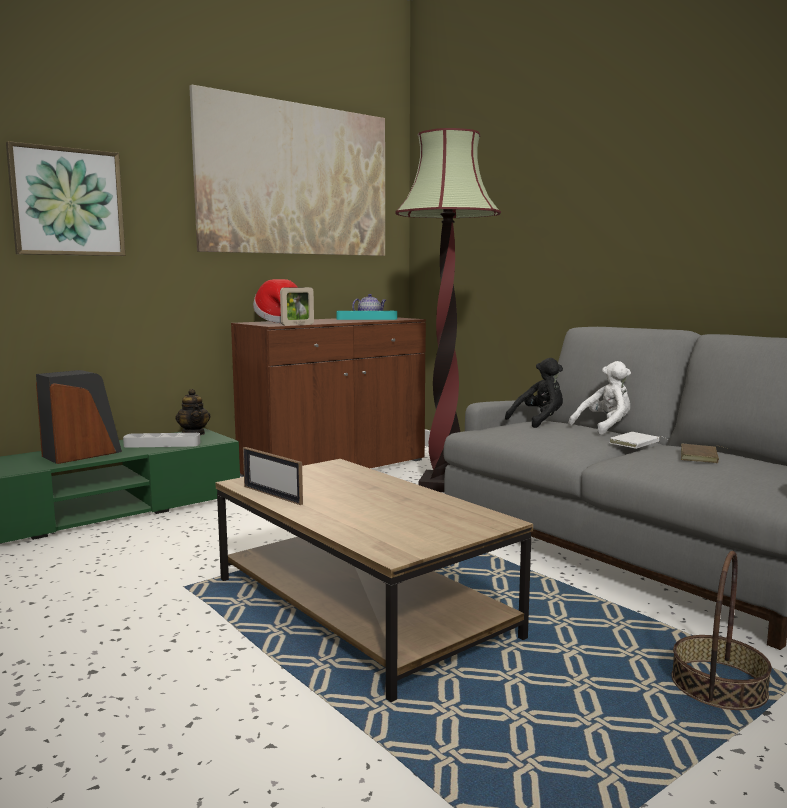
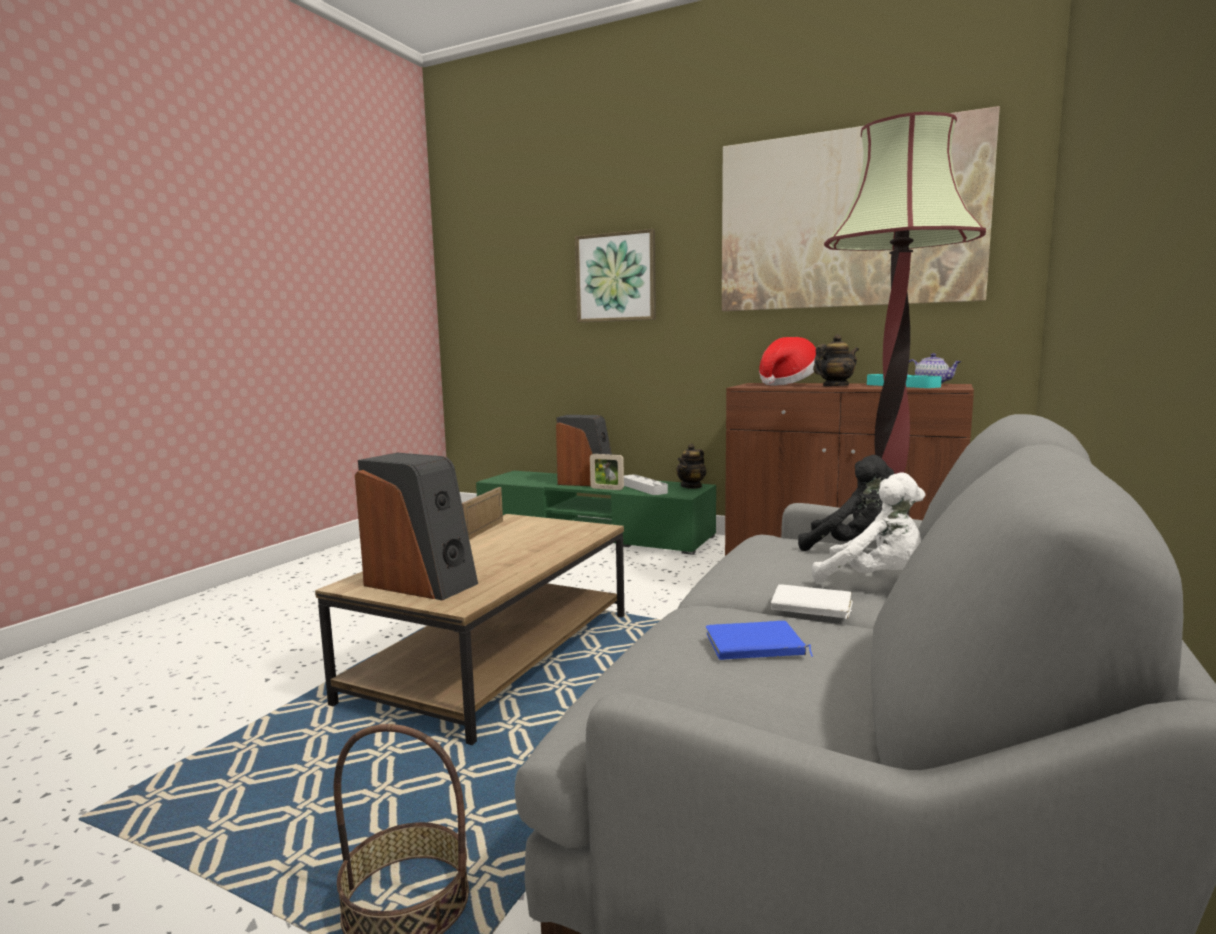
camera: 65 degrees right, 0 degrees up
(297, 324) = (765, 387): picture frame -> picture frame (607, 489)
(335, 321) = (835, 386): none -> teapot
(427, 528) = (422, 583): none -> speaker
(701, 457) = (754, 647): brown book -> blue book

